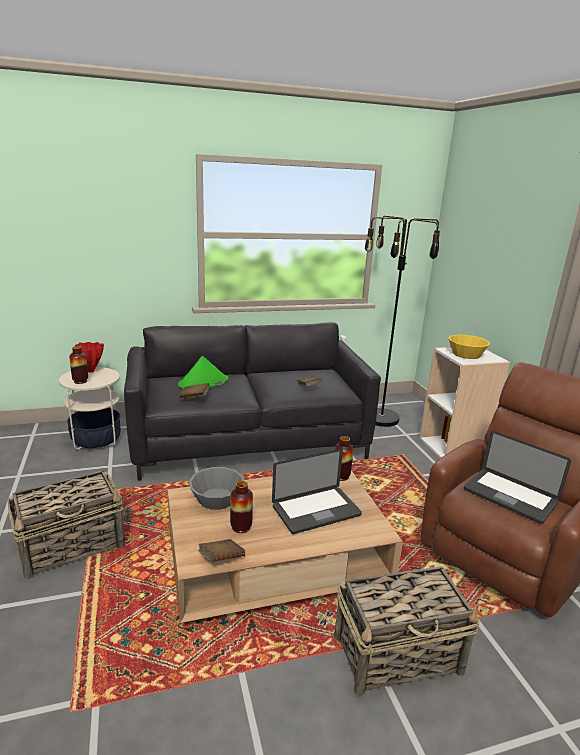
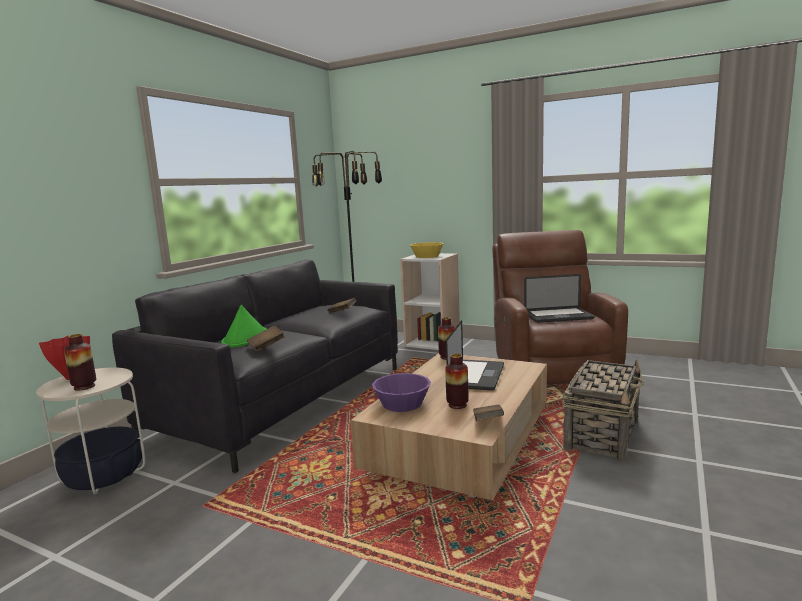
camera: 45 degrees left, 10 degrees down
(73, 545) = (277, 546): basket -> none
(217, 498) = (402, 403): grey bowl -> purple bowl

